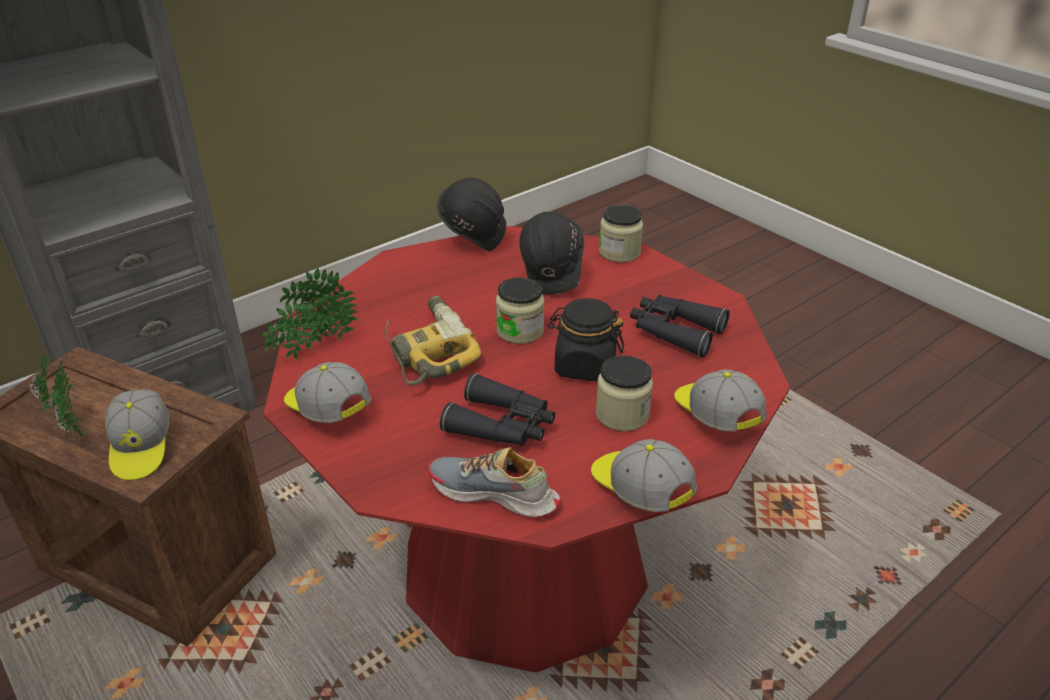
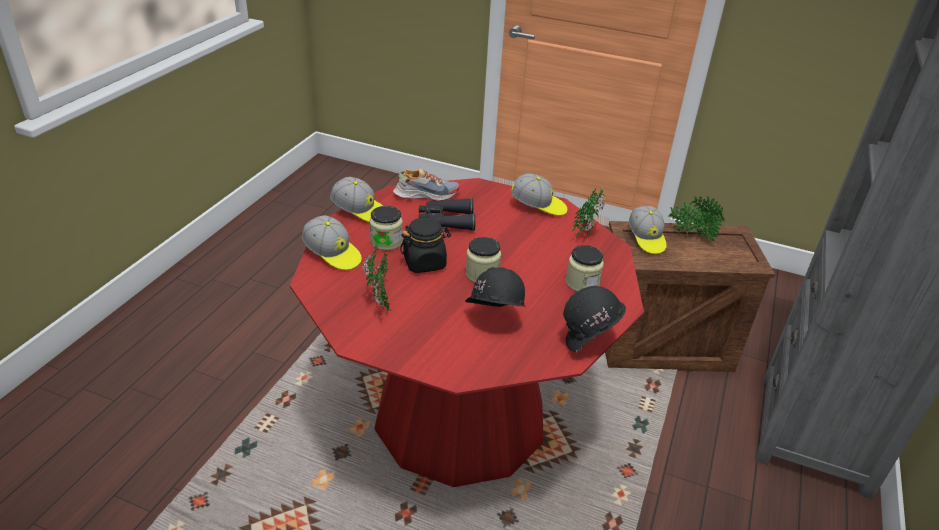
camera: 150 degrees right, 0 degrees up
(141, 447) = (646, 238): cap -> cap turned 150 degrees counterclockwise
(427, 350) = (524, 247): power drill -> none
(619, 252) = (462, 370): jar -> jar (582, 283)
(674, 331) = (379, 303): black binoculars -> potted plant

